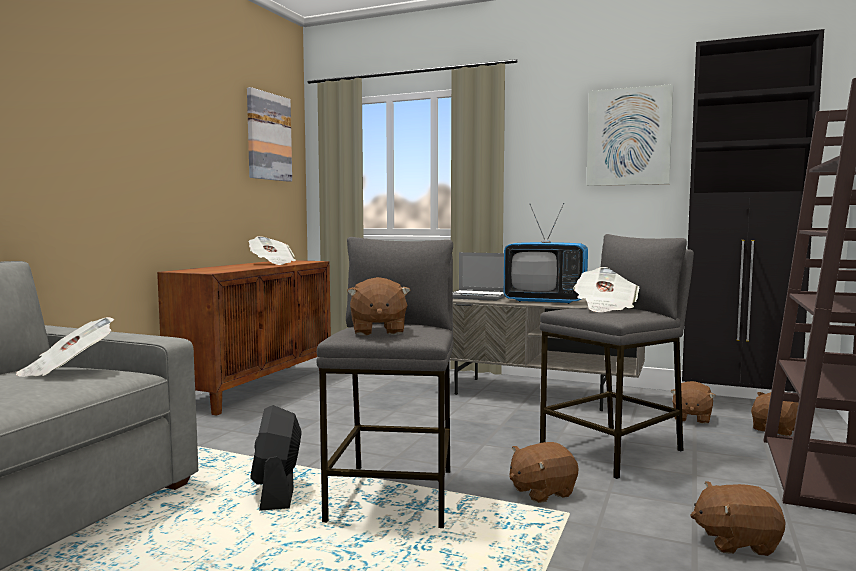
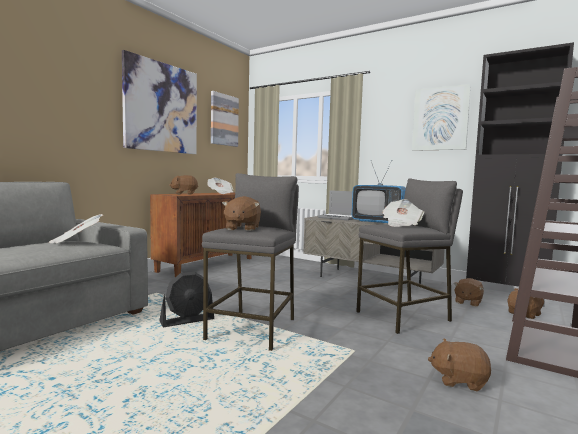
camera: 10 degrees right, 0 degrees up
(169, 119) = (161, 107): none -> picture
(277, 492) = (187, 321): black fan -> black fan turned 120 degrees counterclockwise
(541, 492) = (344, 336): brown plush toy -> brown plush toy (184, 194)

